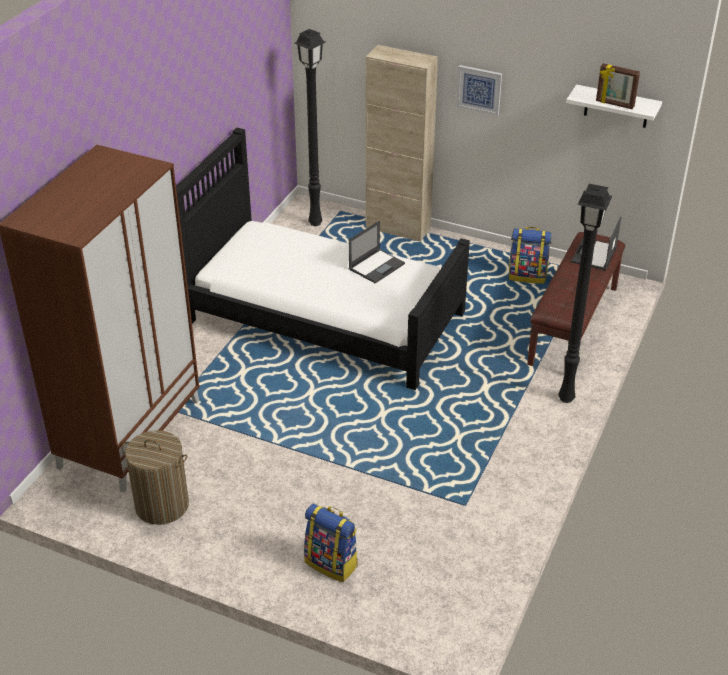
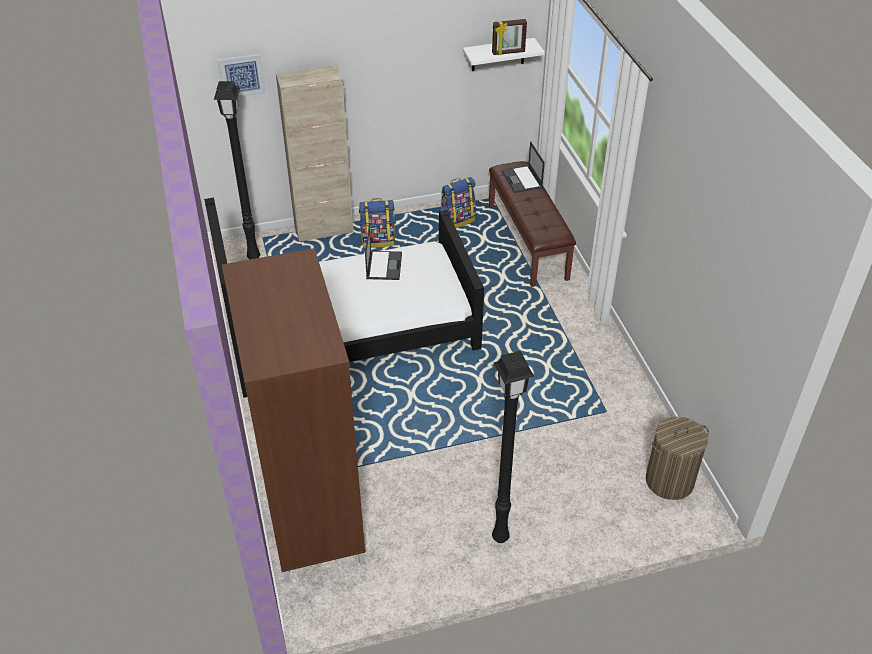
camera: 40 degrees left, 5 degrees up
(162, 505) = (406, 553): laundry basket -> laundry basket (669, 480)
(332, 563) = (573, 511): backpack -> backpack (378, 240)
(479, 89) = (377, 81): picture -> picture (241, 75)
(565, 399) = (580, 298): black floor lamp -> black floor lamp (499, 538)

